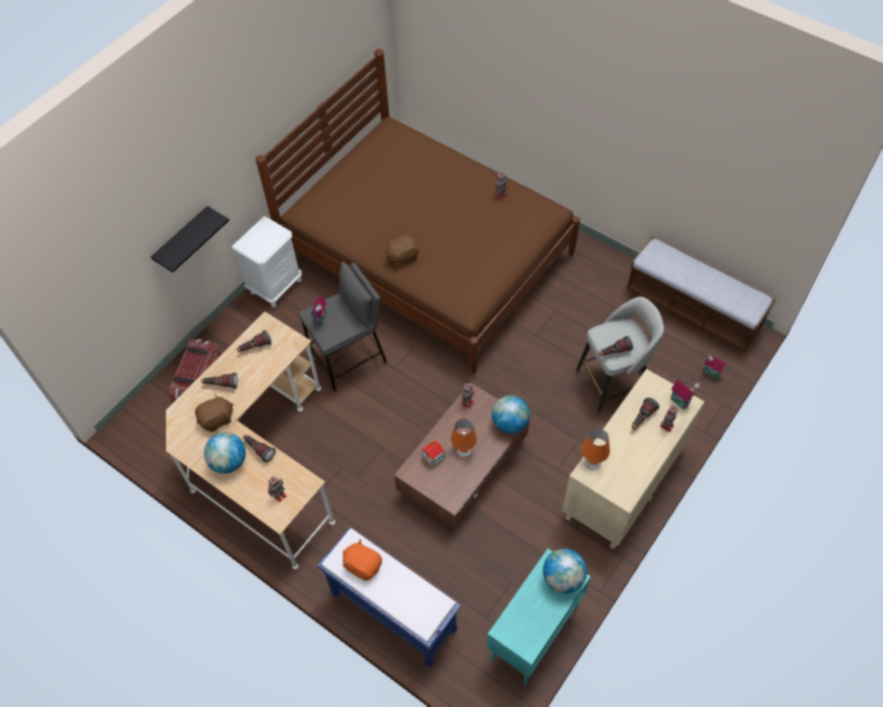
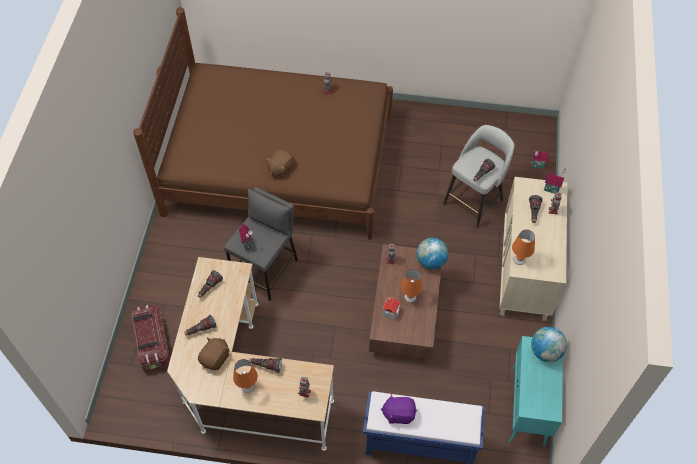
camera: 30 degrees left, 0 degrees up
(183, 240) = (105, 225): black shelf -> none
(229, 462) = (247, 386): globe -> orange table lamp
(275, 286) = (168, 238): white nightstand -> none
(363, 565) = (399, 413): orange plush toy -> purple plush toy
(693, 309) = (498, 124): bench -> none

